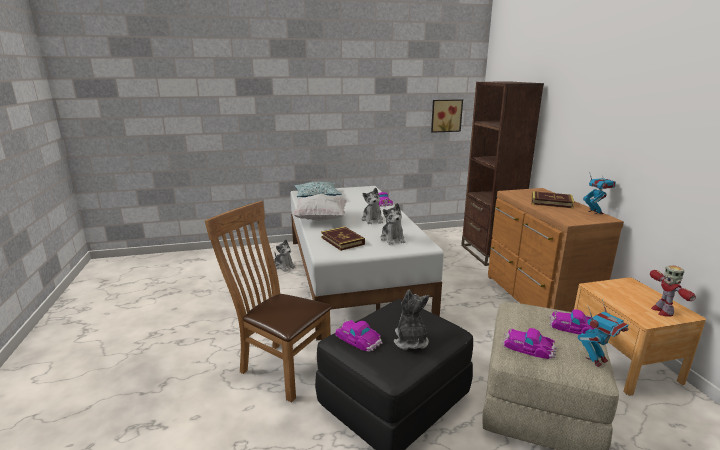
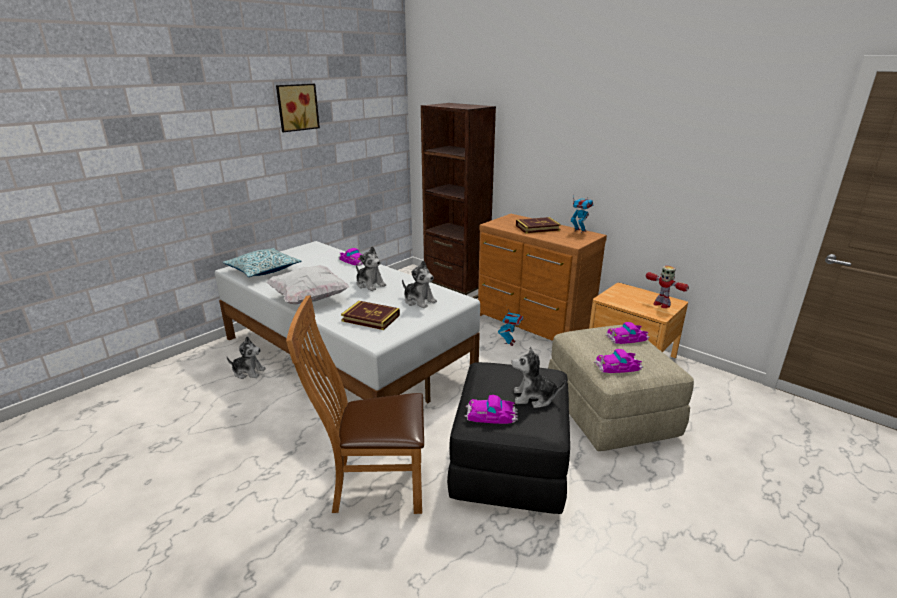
camera: 35 degrees left, 5 degrees up
(410, 341) = (534, 397): plush toy -> plush toy turned 45 degrees counterclockwise
(446, 115) = (376, 144): picture -> picture (296, 107)
(596, 360) = (665, 358): toy robot -> toy robot (509, 342)

